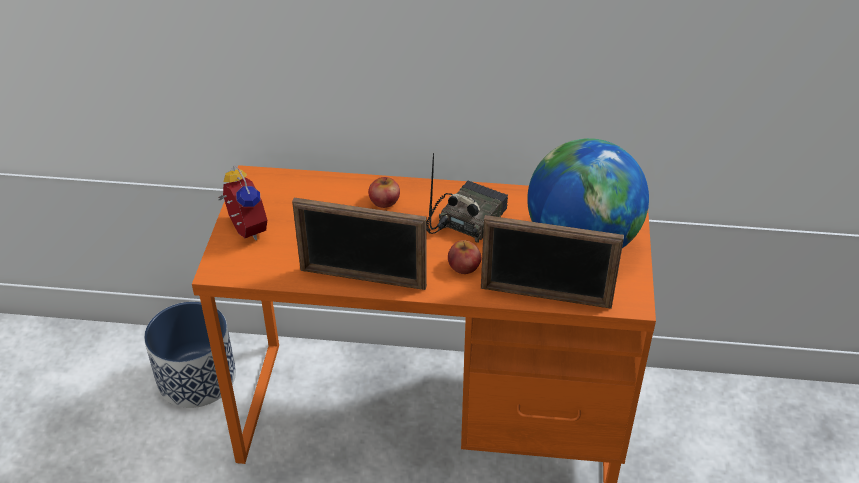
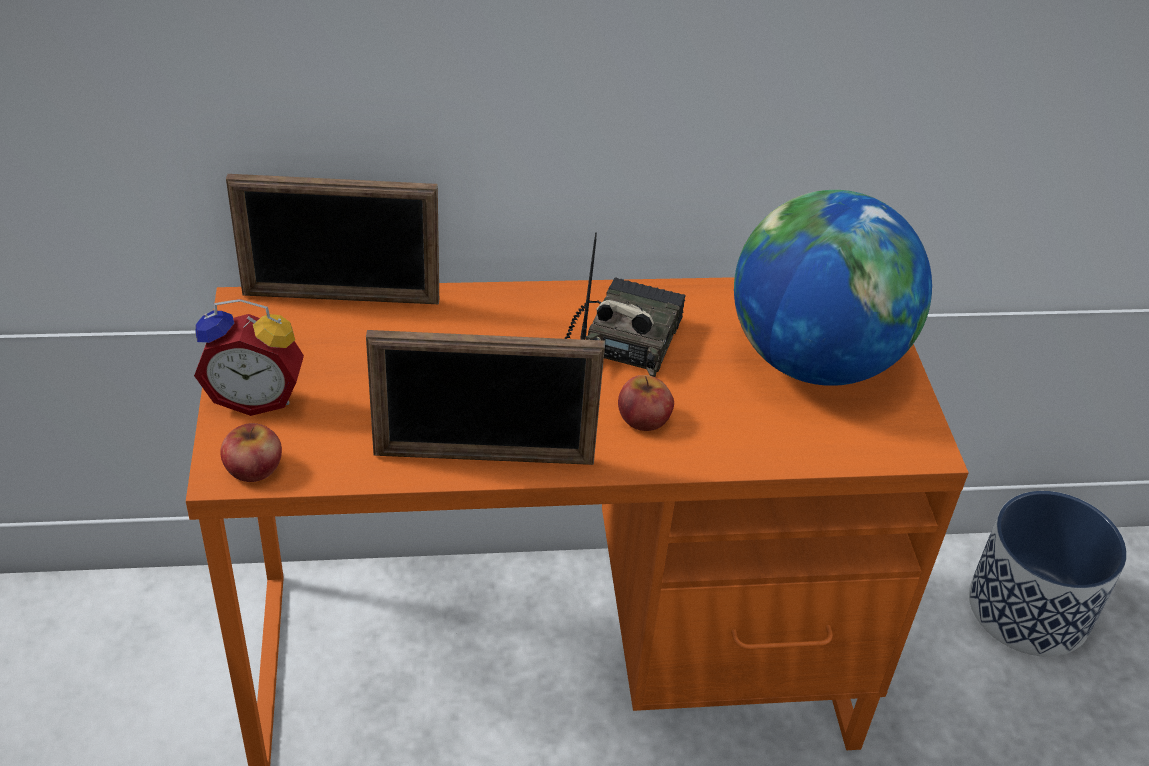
camera: 15 degrees left, 0 degrees up
(197, 378) = (157, 649): planter -> planter (1028, 608)
(244, 230) = (256, 396): alarm clock -> alarm clock turned 135 degrees clockwise
(384, 201) = (481, 323): apple -> apple (253, 467)
(545, 297) = (789, 454): picture frame -> picture frame (341, 298)

